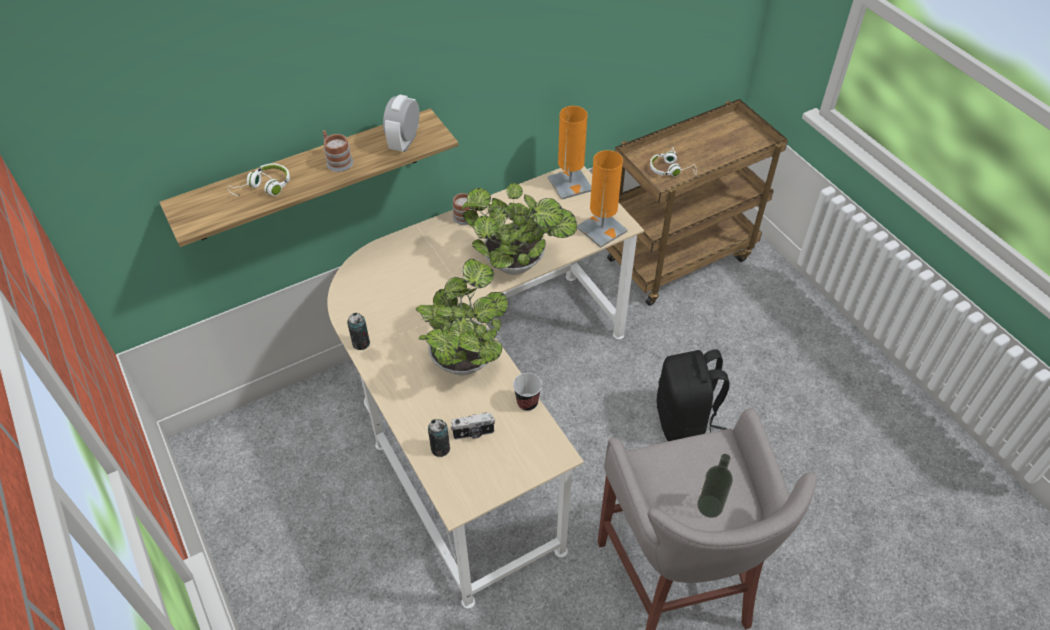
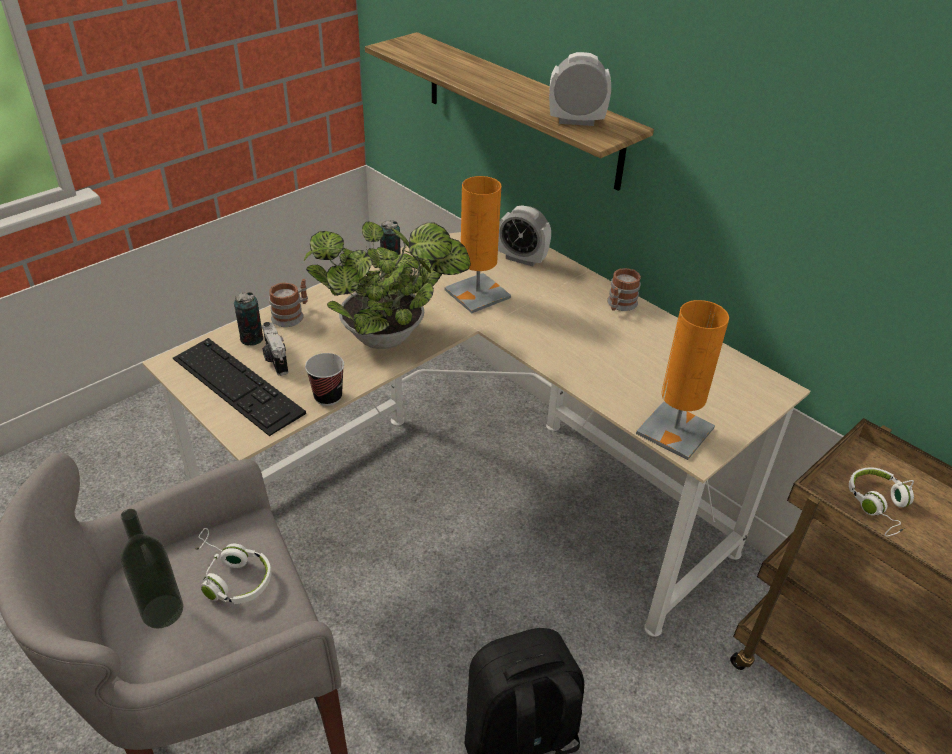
camera: 75 degrees right, 10 degrees down
(264, 188) = (457, 66): white headphones -> white headphones (231, 576)
(337, 161) = (519, 92): mug -> mug (291, 315)
(386, 259) = (522, 259): none -> alarm clock
(498, 460) = (237, 385): none -> keyboard
(519, 264) = (562, 359): potted plant -> none
(570, 184) = (750, 387): orange table lamp -> orange table lamp (477, 294)

